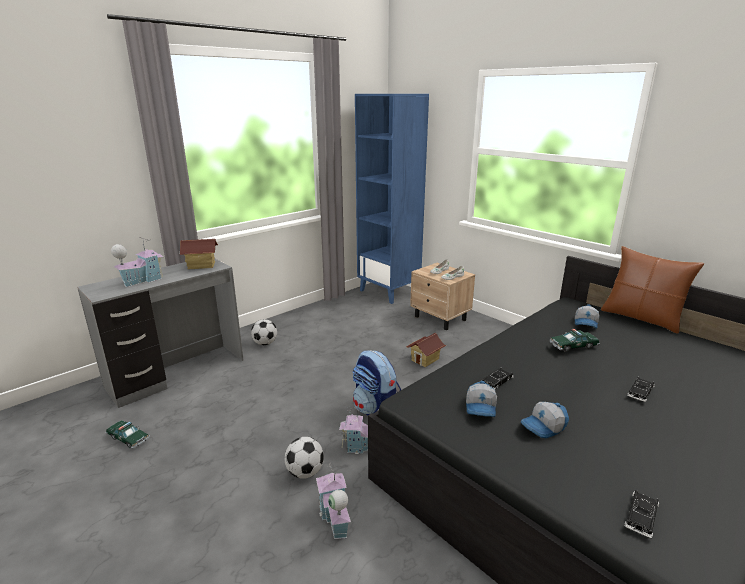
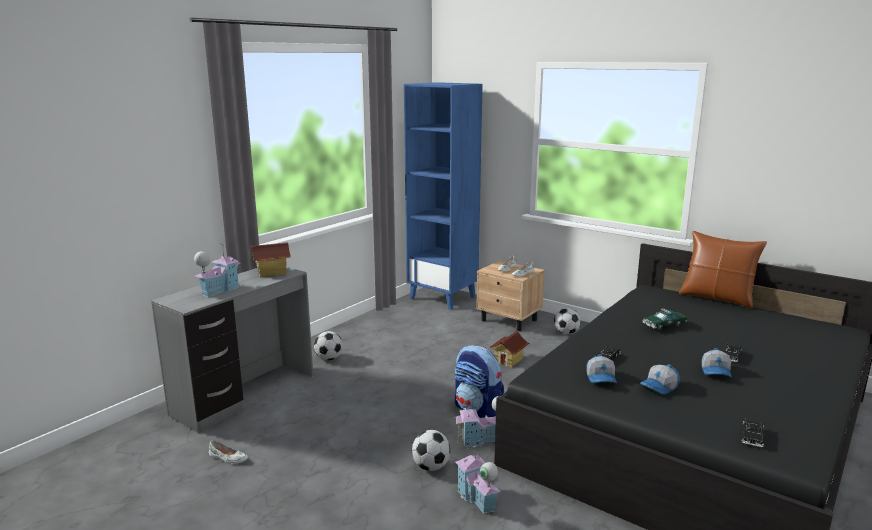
camera: 10 degrees left, 5 degrees down
(128, 438) = (228, 458): toy car -> white shoe
(490, 335) = (566, 333): none -> football
(586, 323) = (670, 305): cap -> cap (716, 371)

